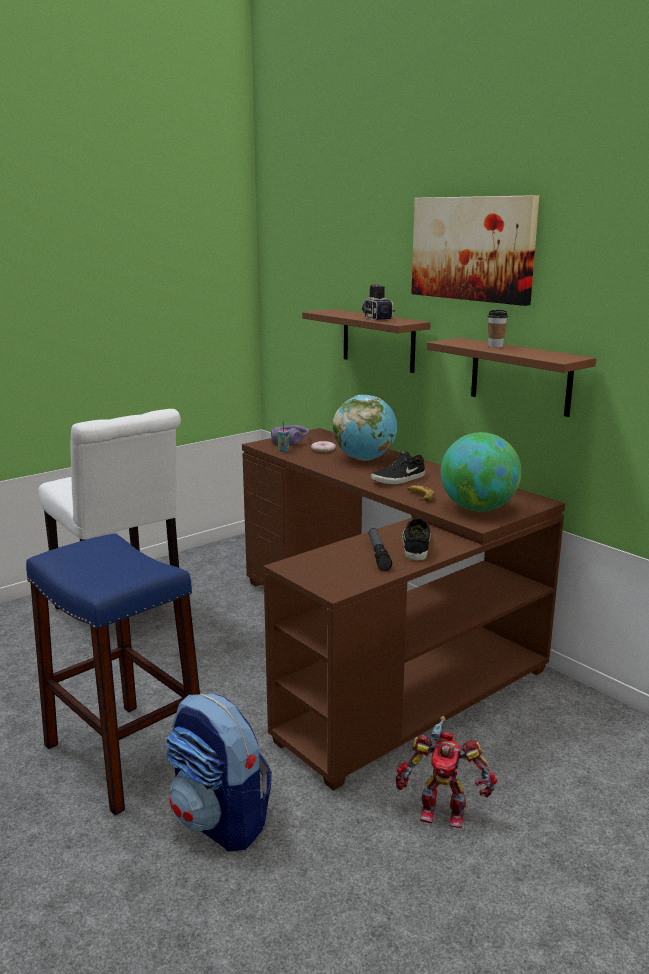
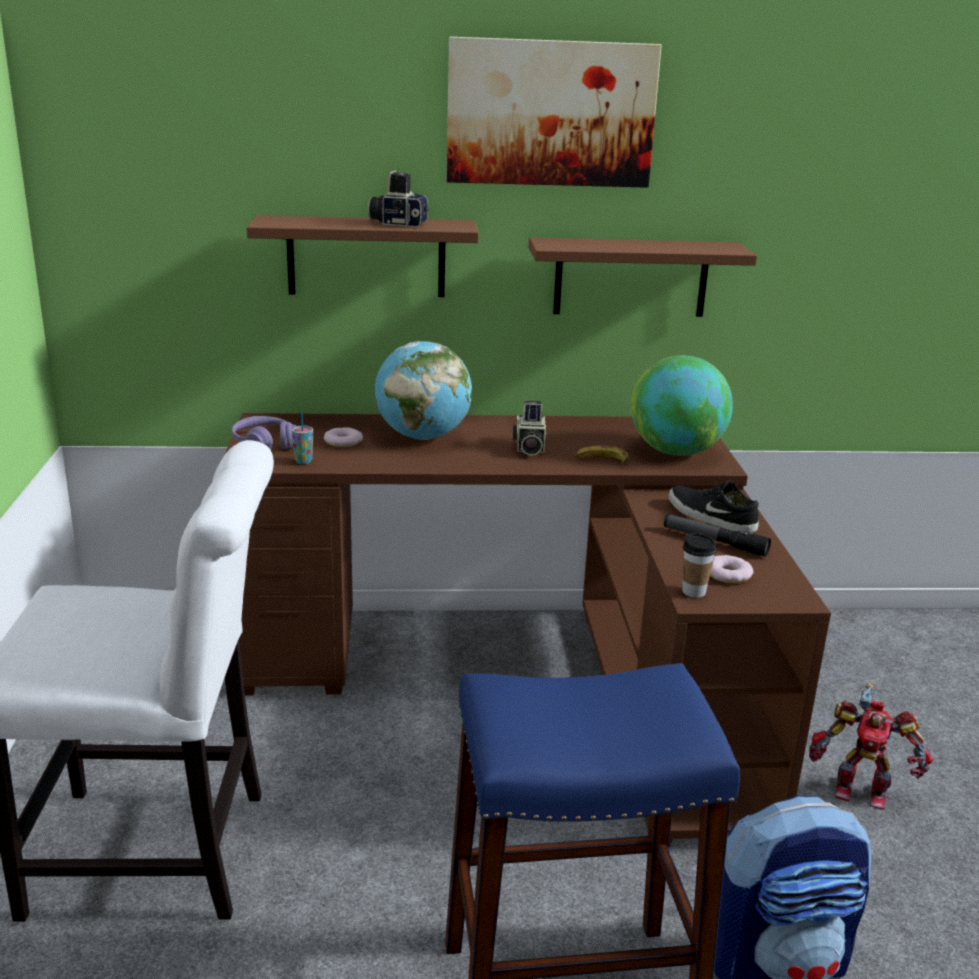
camera: 55 degrees left, 5 degrees up
(336, 566) = (727, 574): none -> donut
(399, 479) = (528, 448): black shoe -> camera
(442, 811) = (860, 789): toy robot -> toy robot turned 60 degrees clockwise
(495, 346) = (618, 244): cup -> cup (694, 592)

